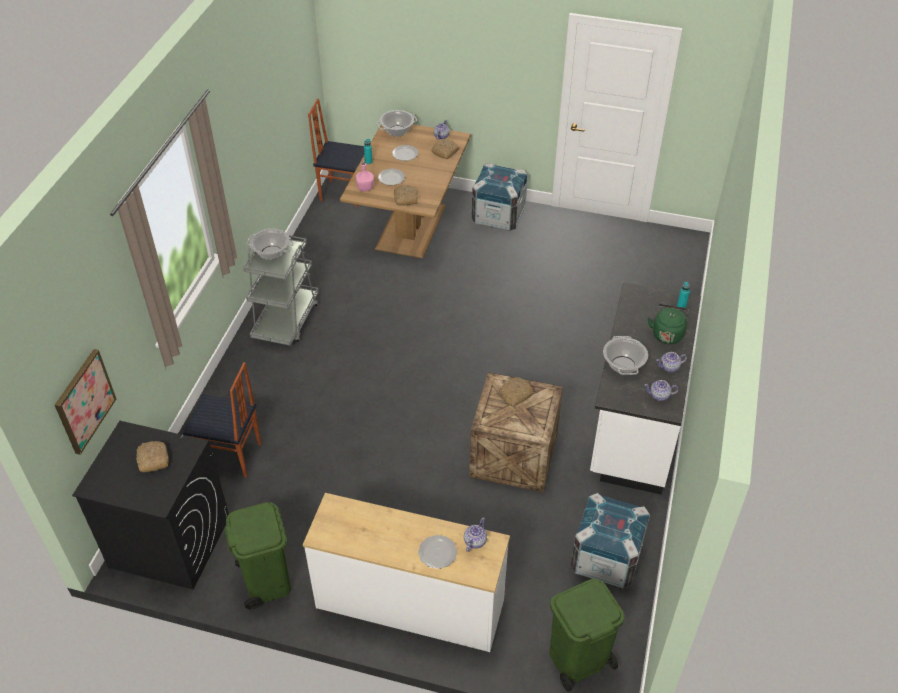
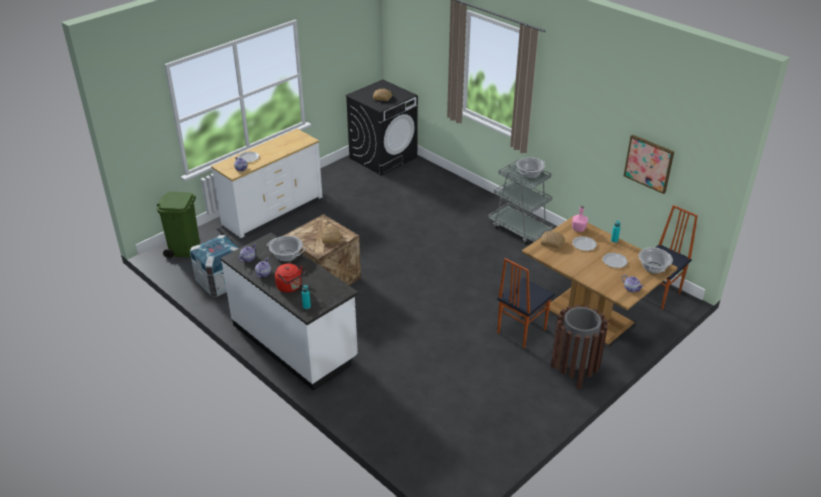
camera: 120 degrees right, 10 degrees down
(84, 401) = (410, 60): picture -> picture (649, 163)
(231, 457) = (421, 184): chair -> chair (520, 331)
(266, 580) = (332, 176): green trash can -> none
(445, 151) = (605, 283): bread -> none
(498, 216) = (574, 371): crate -> brown trash can
(667, 333) = (290, 287): green kettle -> red kettle

